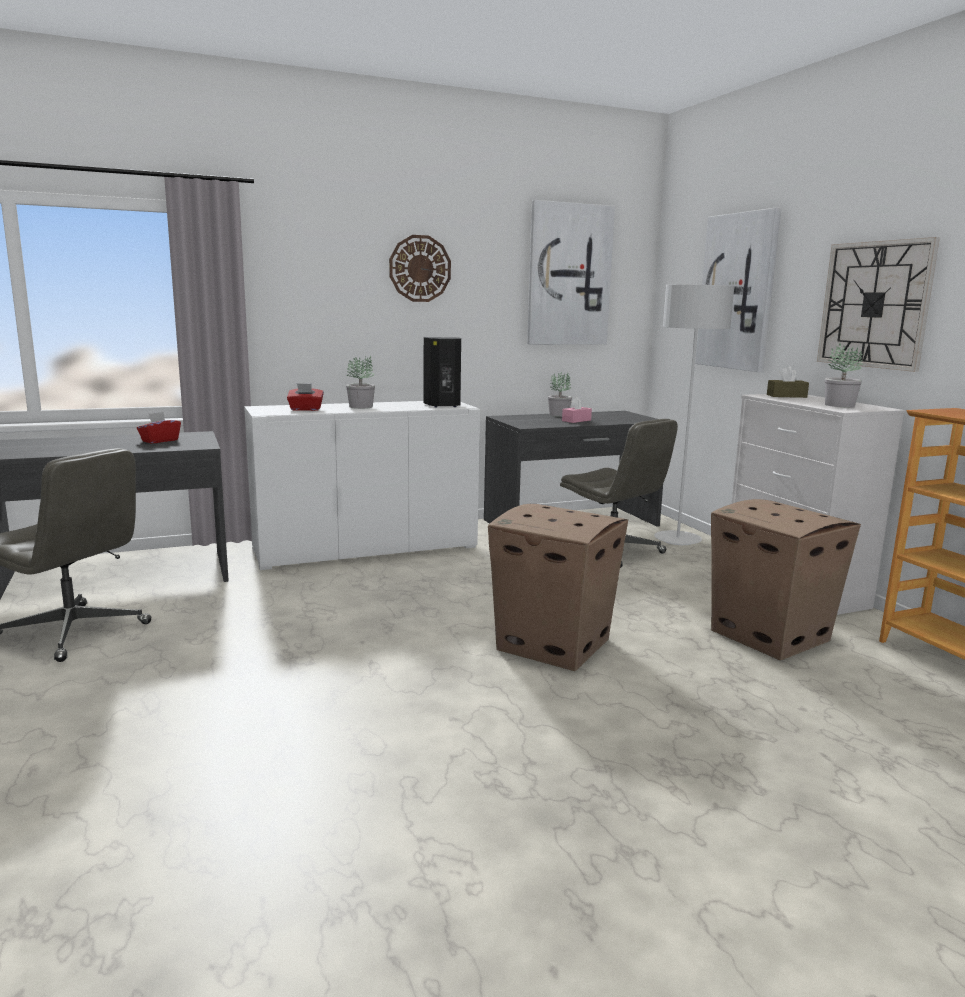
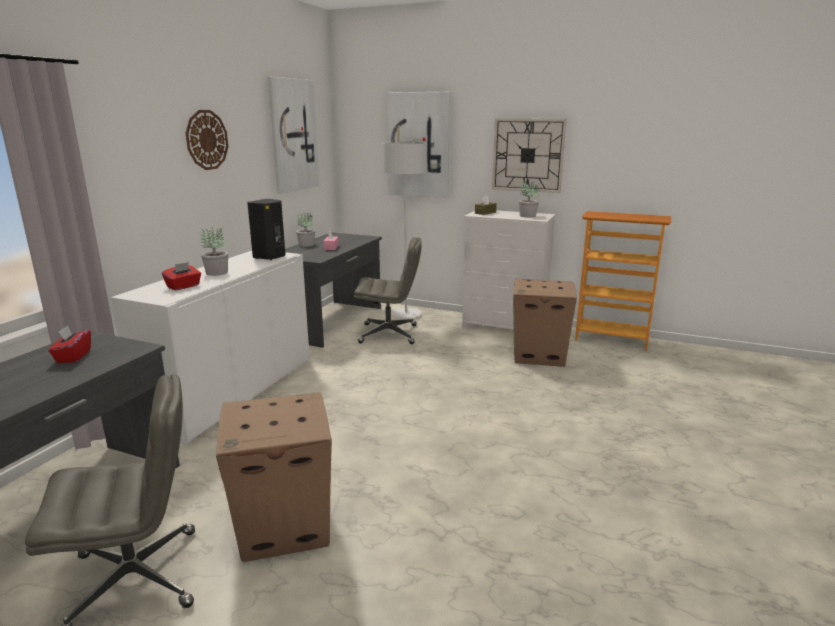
camera: 45 degrees left, 5 degrees up
(555, 644) = (472, 404): cardboard box -> cardboard box (285, 525)

